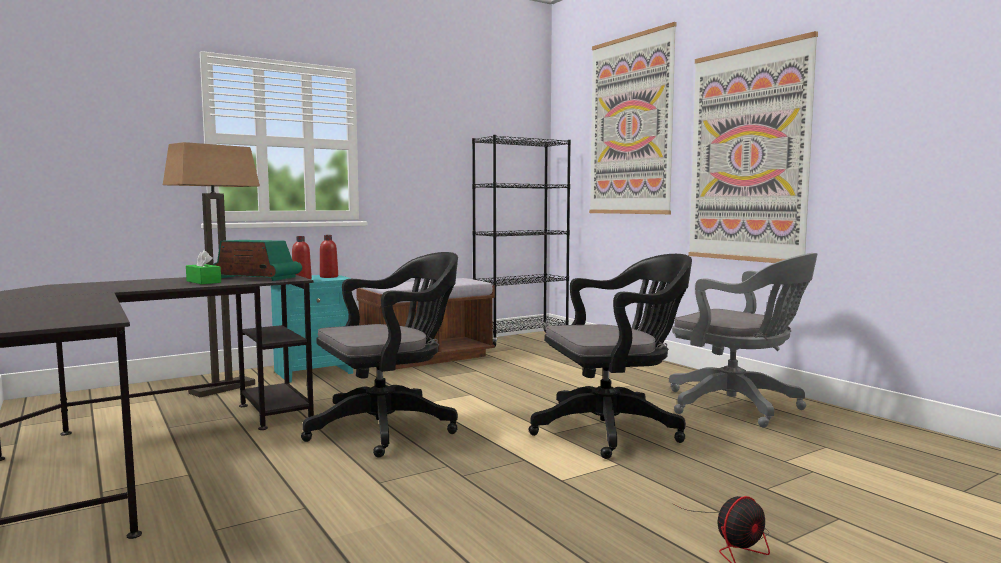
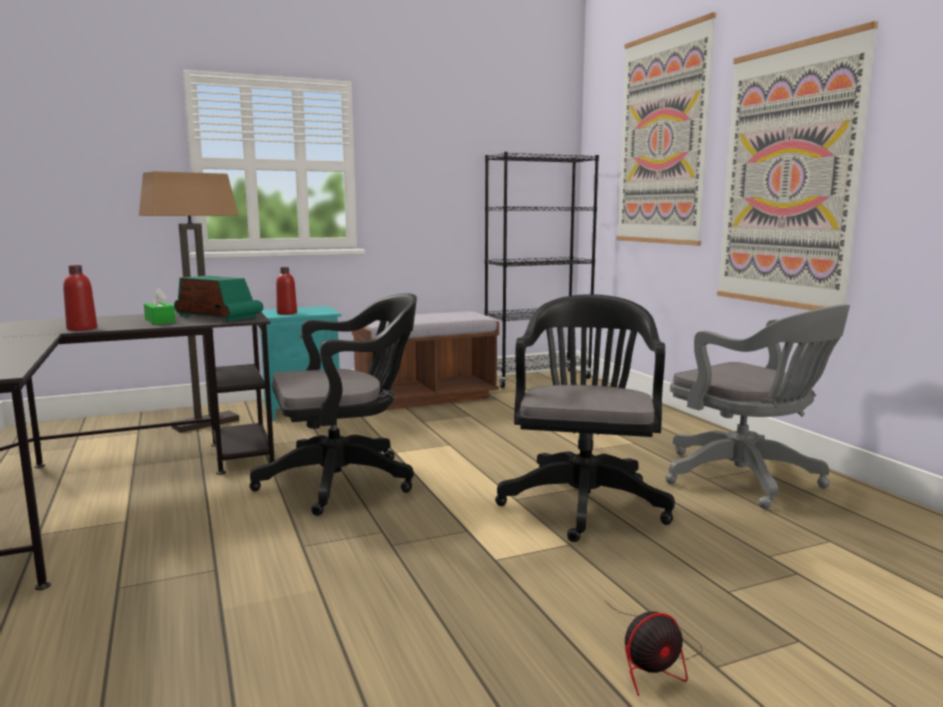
camera: 10 degrees right, 5 degrees up
(329, 277) = (317, 310): red bottle -> red bottle (82, 328)
(613, 430) = (584, 500): black office chair -> black office chair turned 75 degrees counterclockwise

